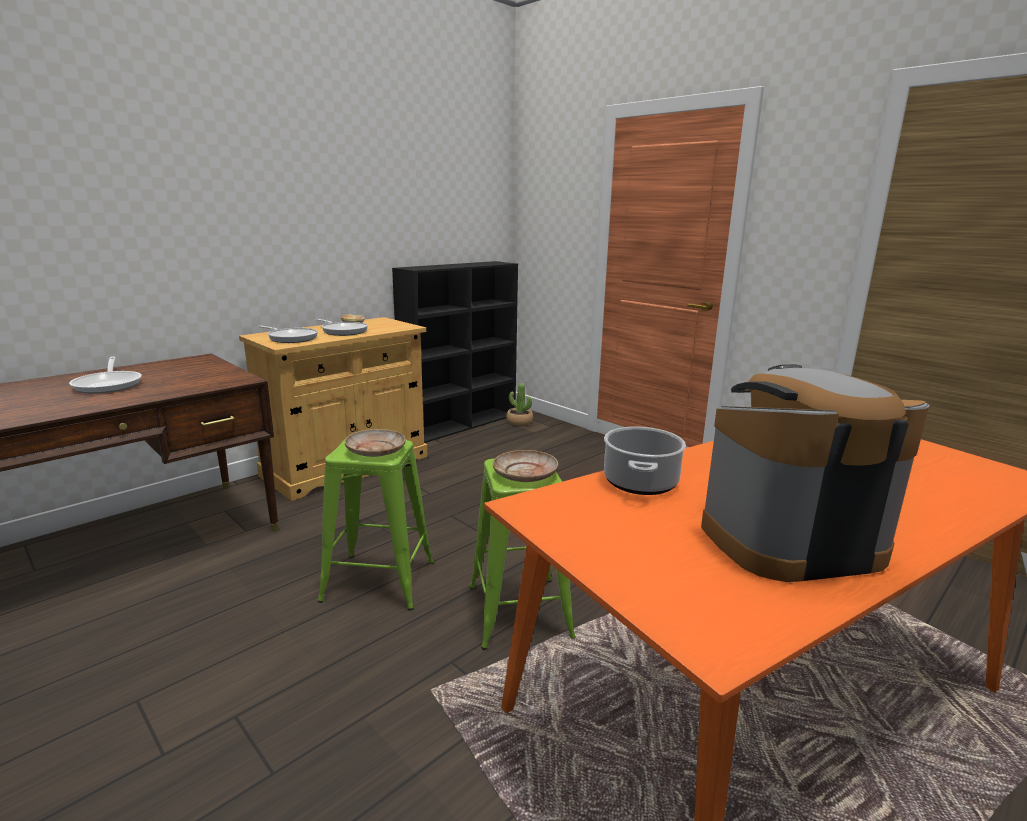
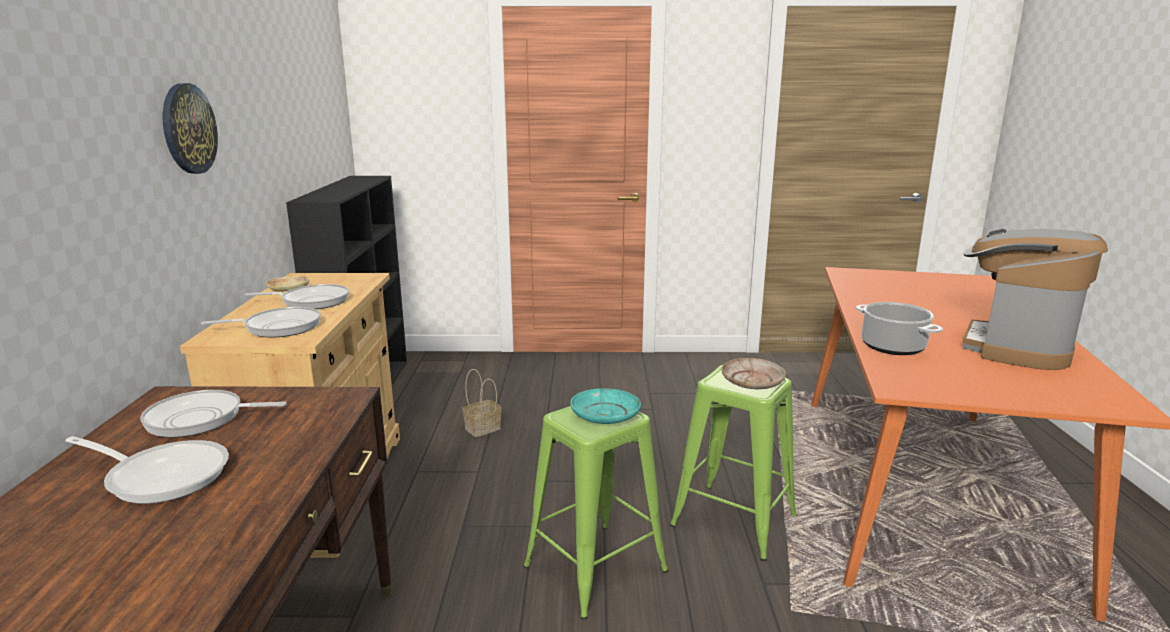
camera: 45 degrees left, 0 degrees up
(180, 370) = (200, 419): none -> frying pan
(282, 205) = (188, 129): none -> wall clock
(376, 450) = (605, 415): beige plate -> turquoise plate
(481, 470) = (483, 428): none -> basket
(519, 422) = (425, 367): potted plant -> none

